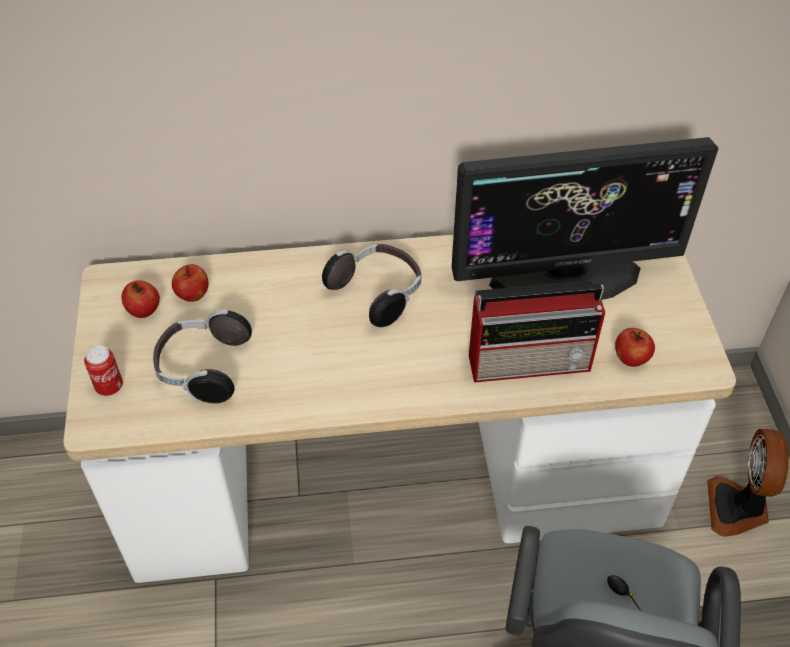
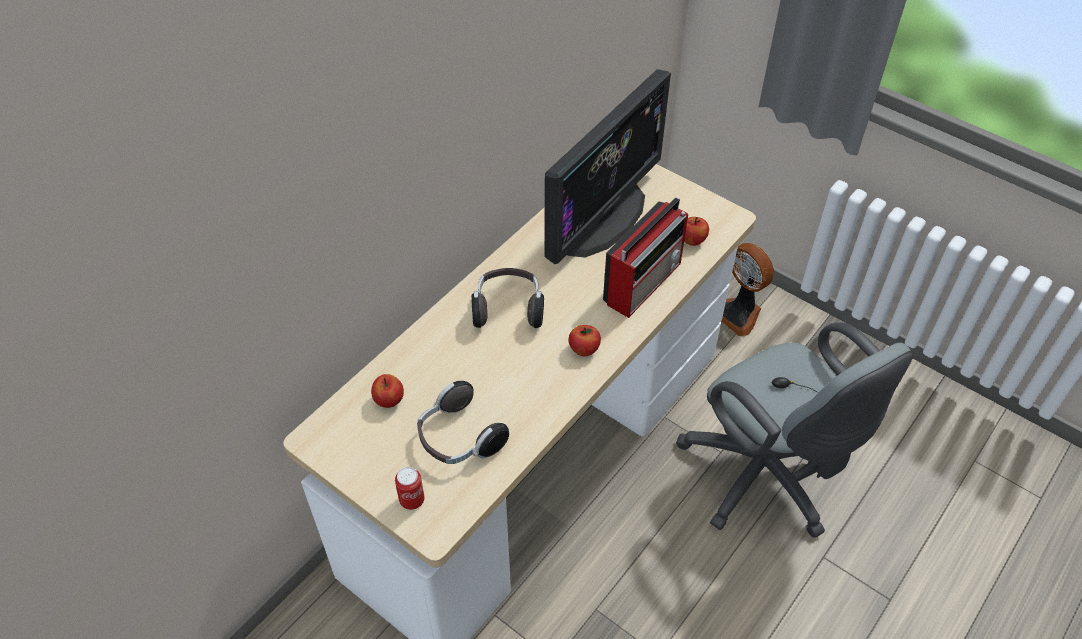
camera: 45 degrees left, 0 degrees up
(144, 311) = (369, 436): apple -> apple (584, 350)

